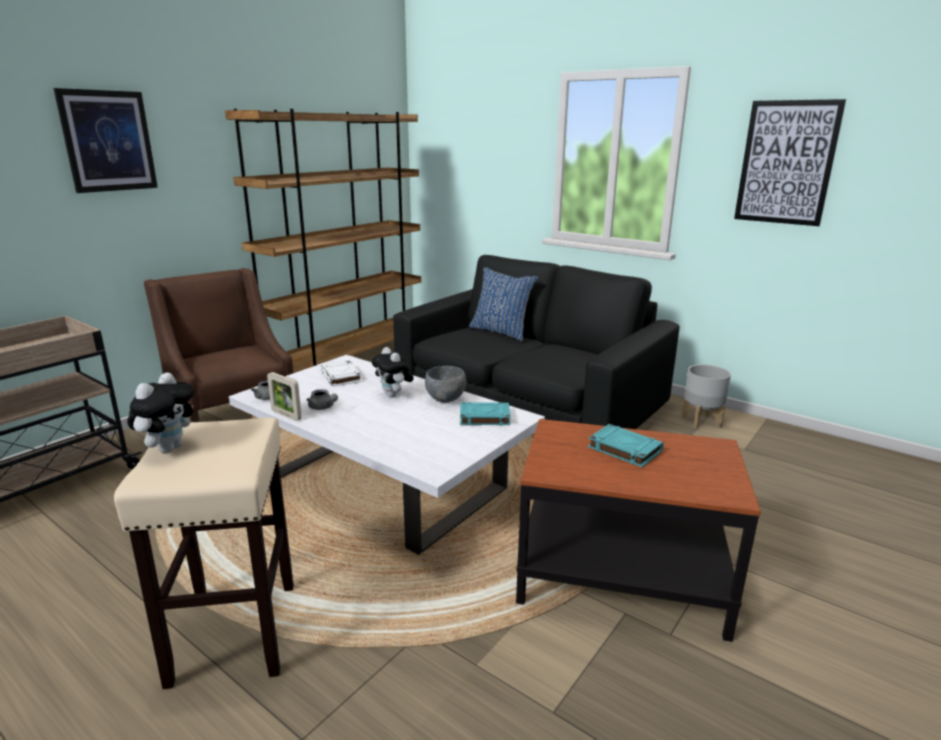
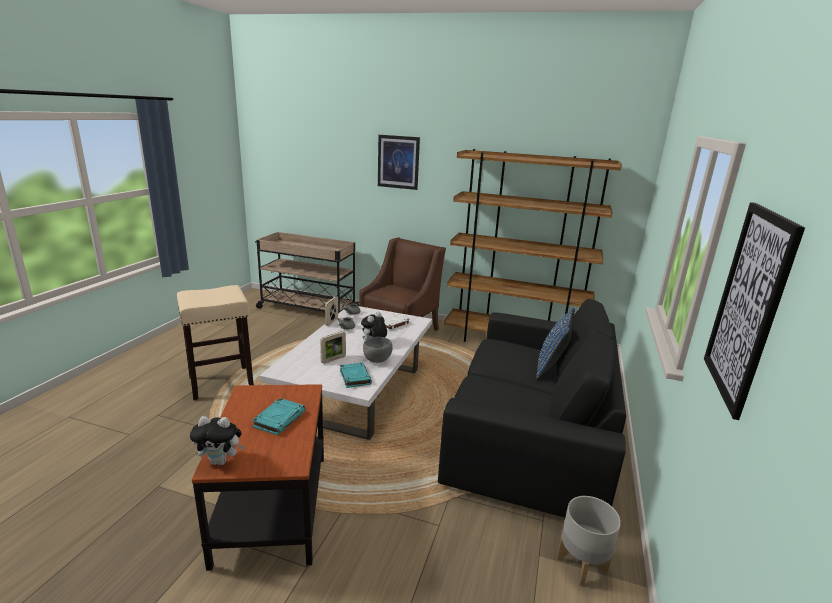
camera: 70 degrees right, 0 degrees up
(169, 448) = (214, 290): plush toy -> plush toy (221, 461)
(424, 426) = (333, 359): none -> picture frame

